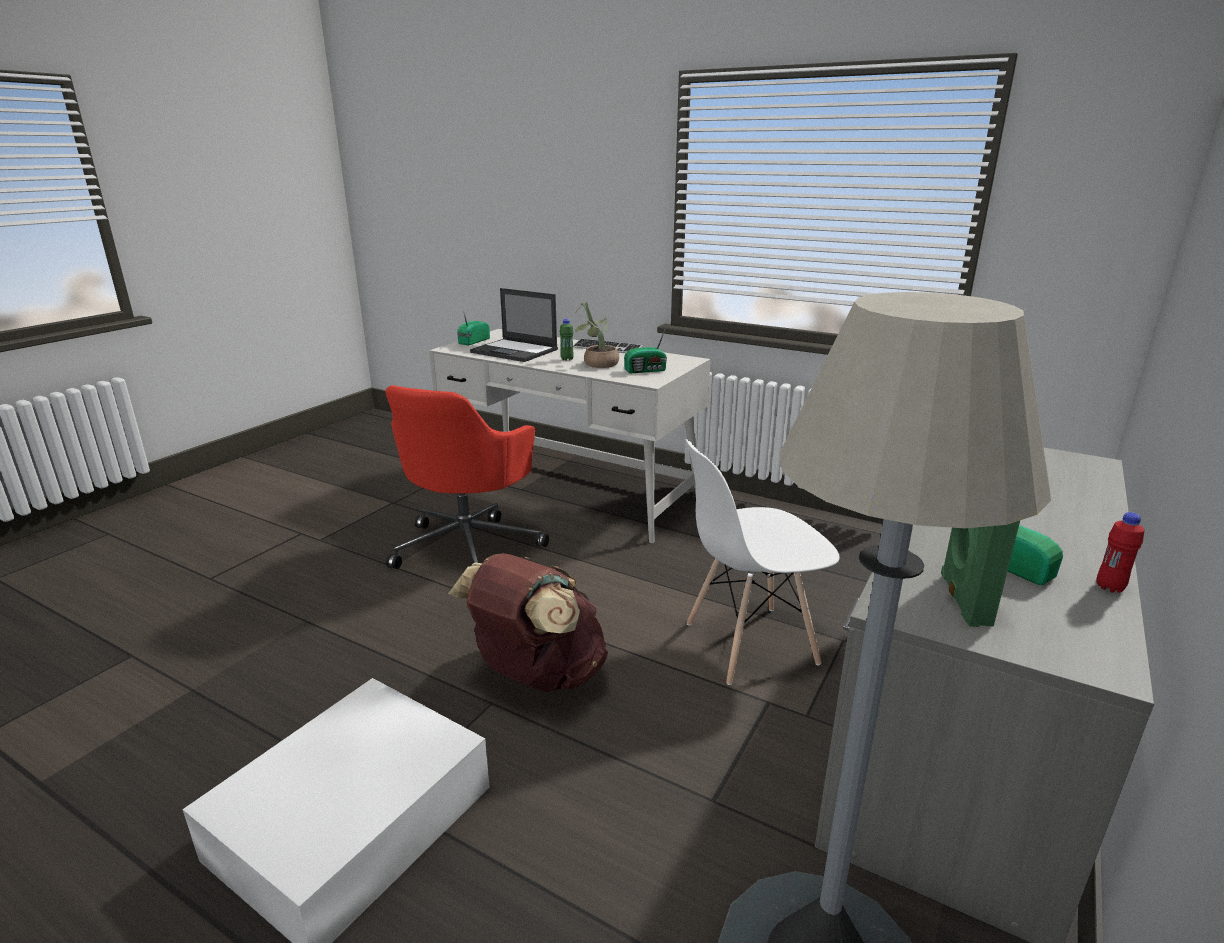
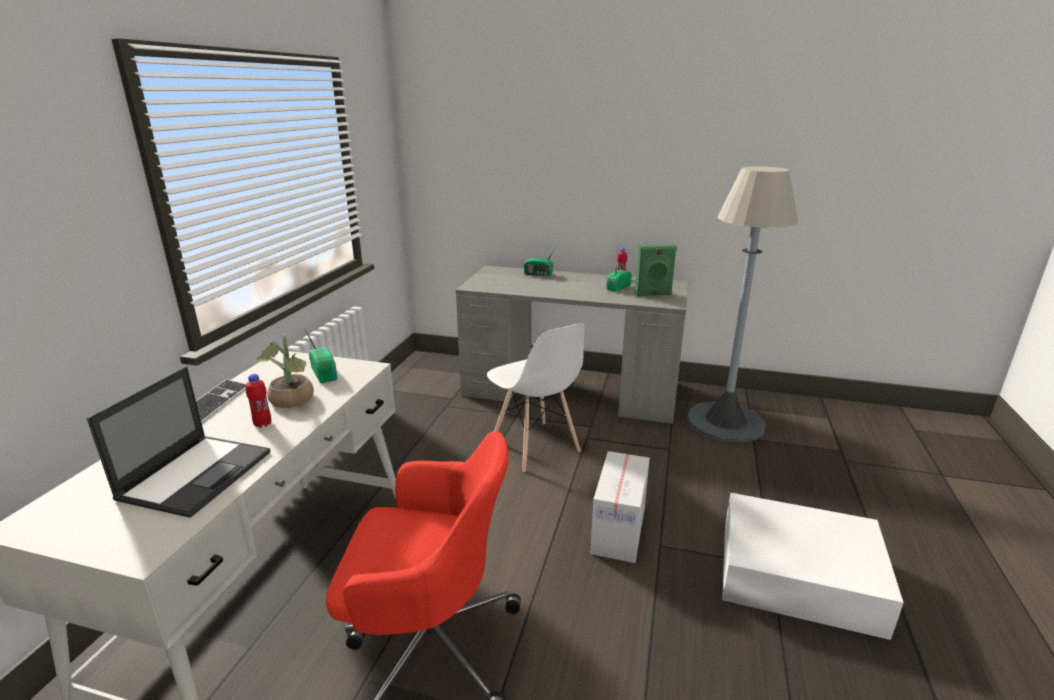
camera: 105 degrees left, 0 degrees up
(472, 341) = (94, 539): radio -> radio (539, 274)
(536, 675) = (619, 530): brown backpack -> cardboard box
(567, 359) = (263, 424): green bottle -> red bottle

